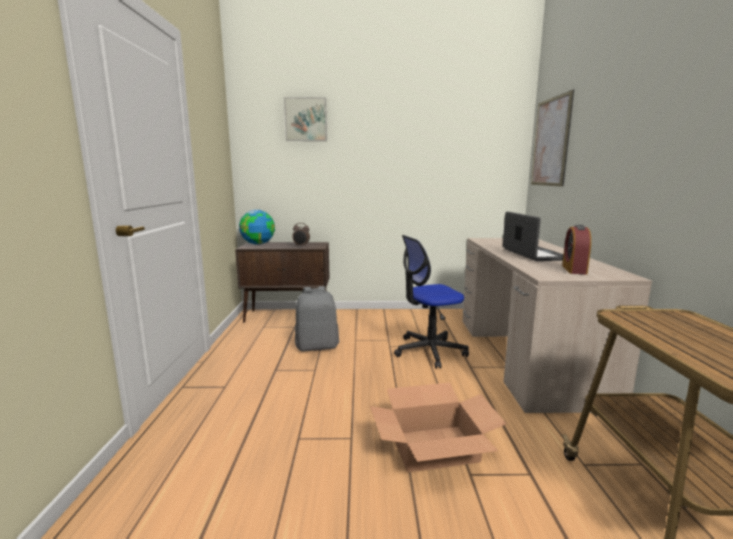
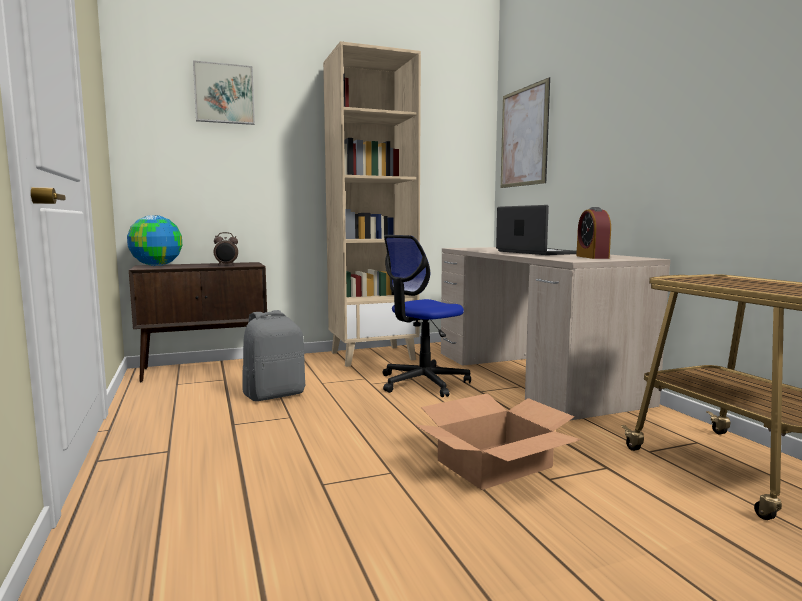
camera: 20 degrees left, 5 degrees down
(408, 317) = (373, 356): none -> beige bookcase

